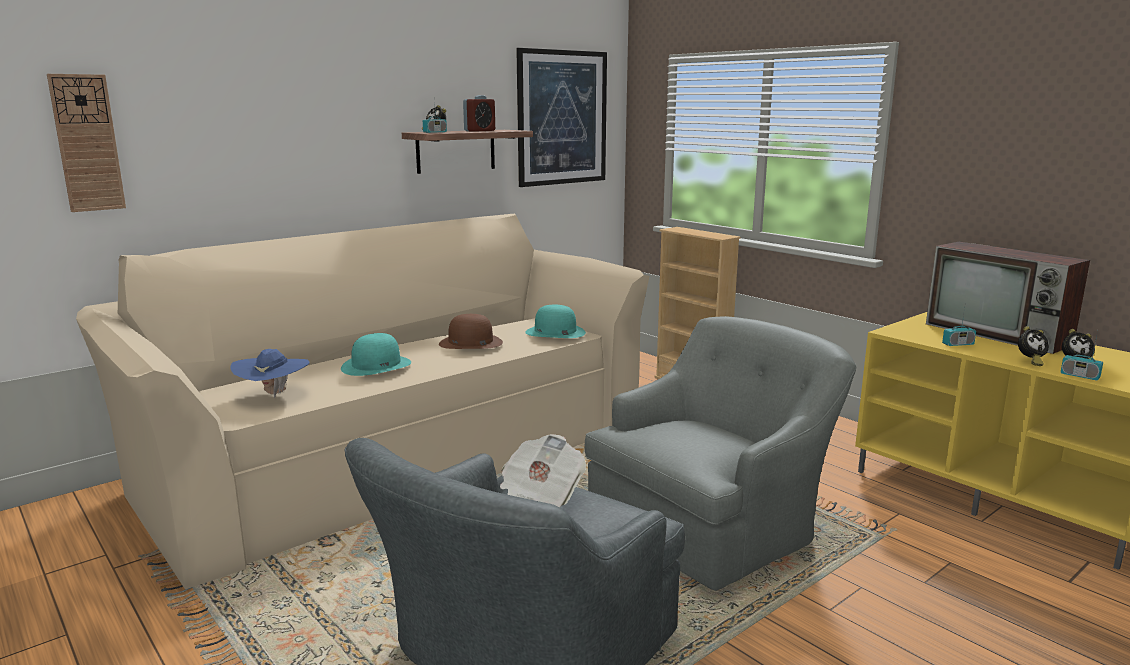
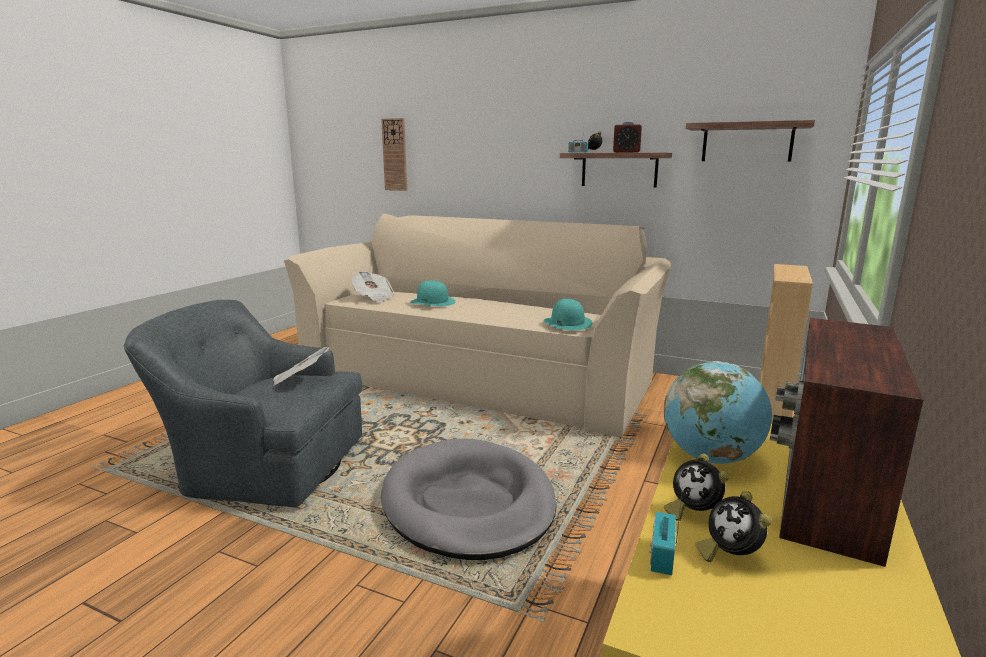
camera: 65 degrees right, 0 degrees up
(274, 394) = (373, 297): blue hat -> newspaper
(470, 343) = (504, 309): brown hat -> none
(562, 118) = (747, 142): picture -> shelf
(713, 524) = (468, 503): grey armchair -> grey dog bed
(958, 344) = (711, 458): radio -> globe

